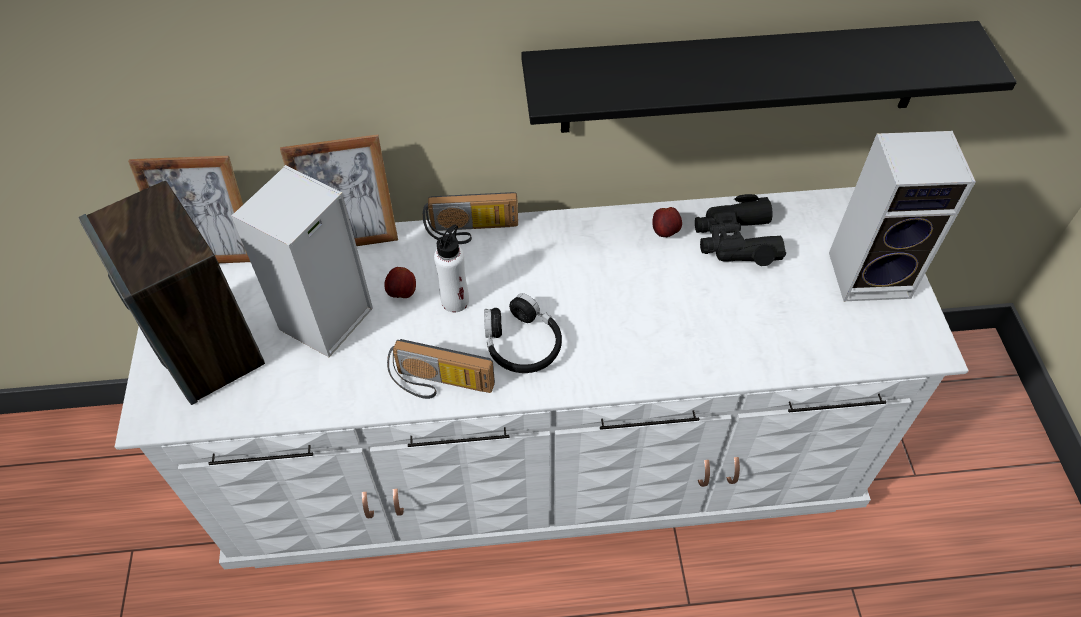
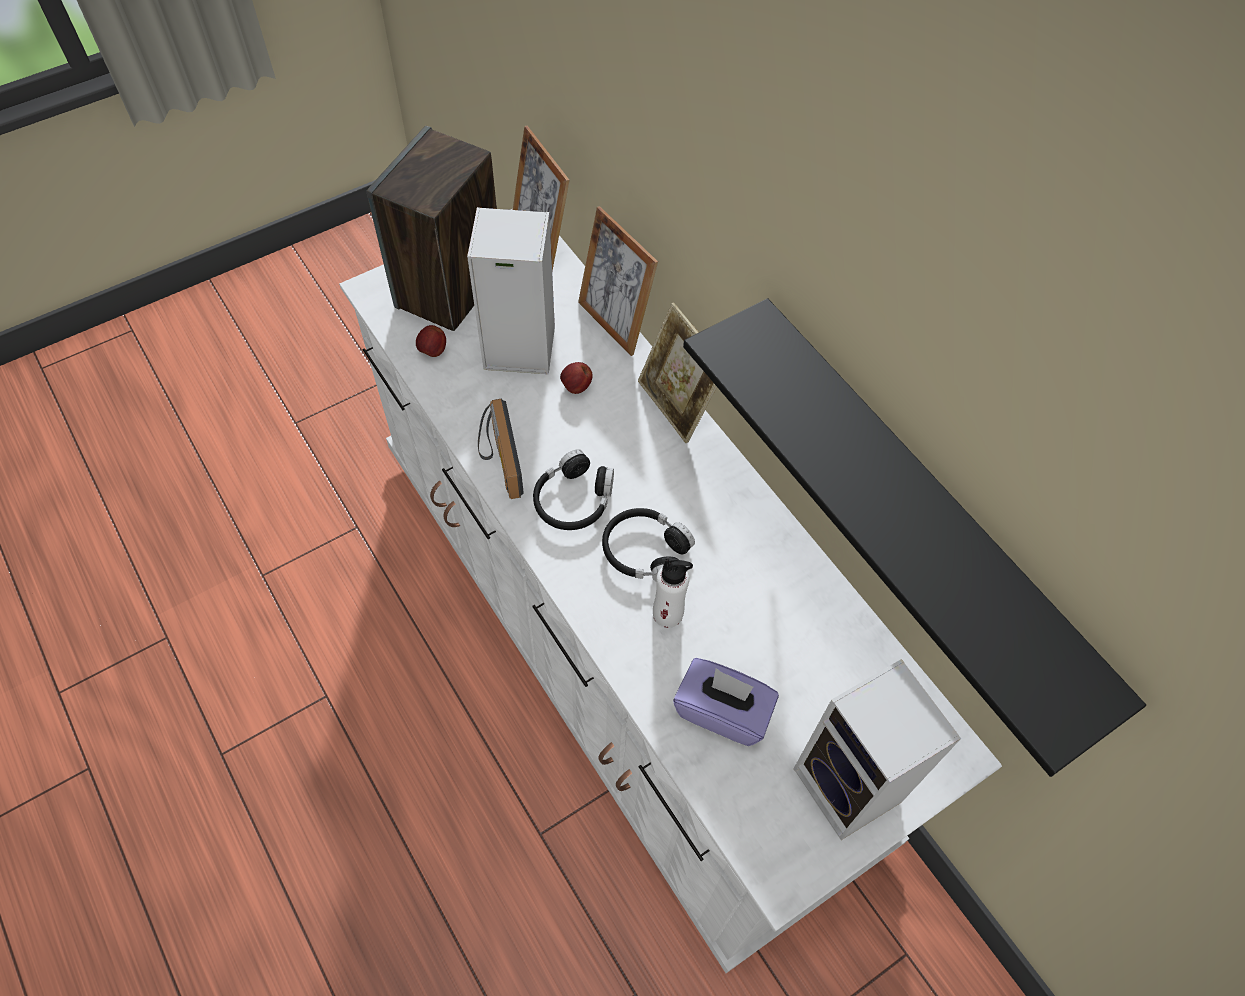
camera: 60 degrees right, 5 degrees up
(455, 301) = (590, 429): white bottle -> white bottle (668, 614)
(471, 231) = (676, 405): radio -> picture frame
(604, 313) = (645, 551): none -> black headphones
(665, 232) = (779, 565): apple -> apple (433, 351)
(736, 240) = (811, 634): black binoculars -> none
(777, 325) = (722, 711): none -> purple tissue box

